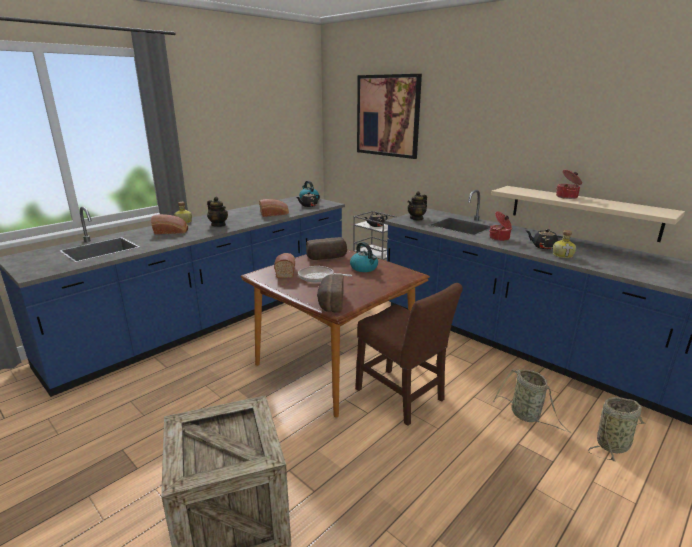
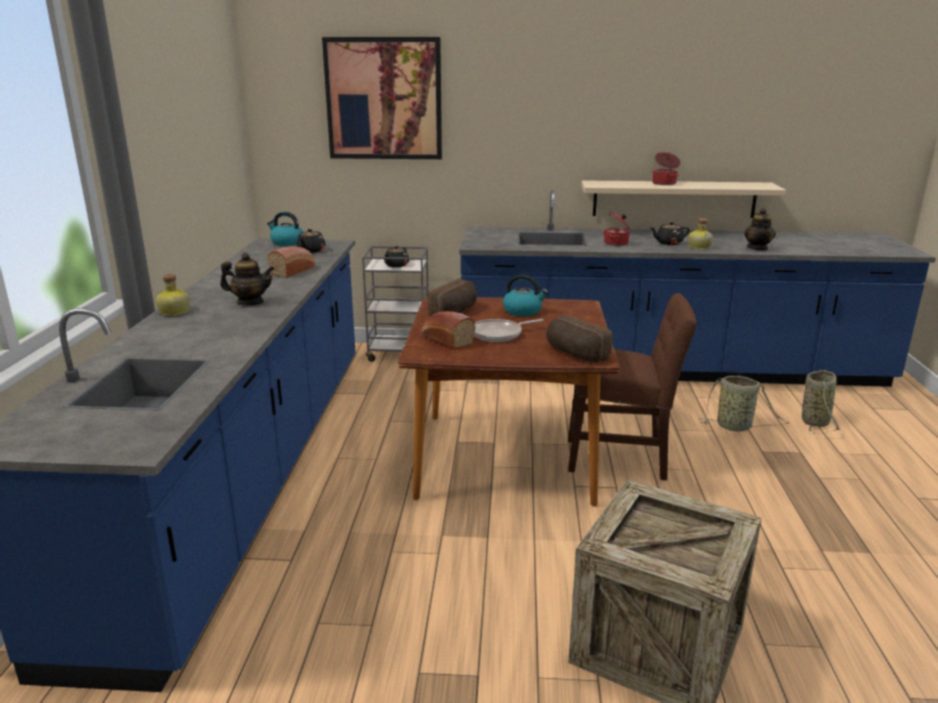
camera: 40 degrees left, 0 degrees up
(172, 232) = (199, 328): bread -> none
(416, 218) = (488, 240): teapot -> teapot (757, 248)

